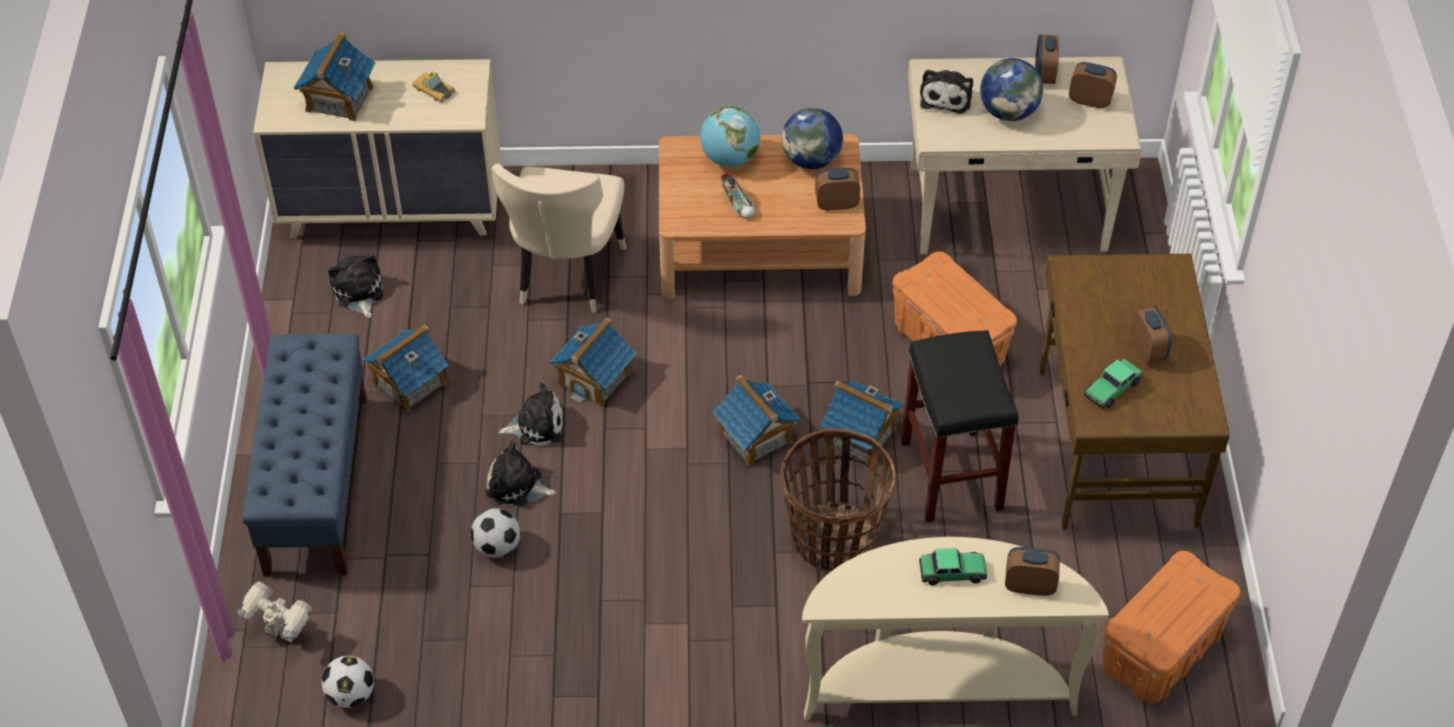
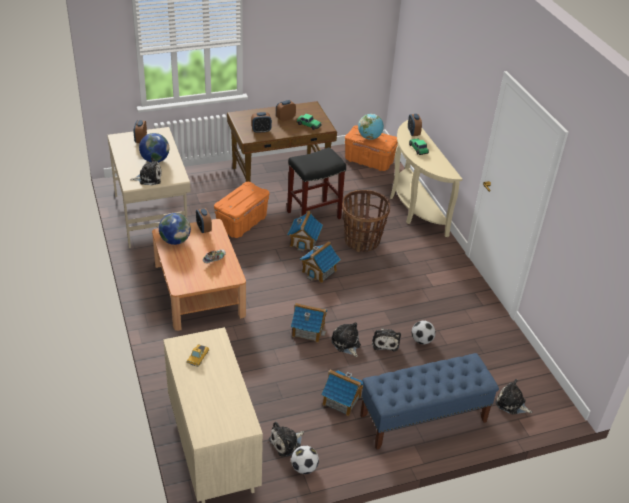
camera: 110 degrees left, 10 degrees down
(282, 634) = (511, 404): toy robot -> plush toy
(339, 99) = (219, 399): toy house -> none
(351, 695) = (525, 369): football -> football (304, 468)
(565, 277) = (244, 356): beige chair -> none
(730, 159) = (182, 267): globe -> globe (369, 137)
(1044, 75) = (126, 153): alarm clock -> alarm clock (261, 131)

